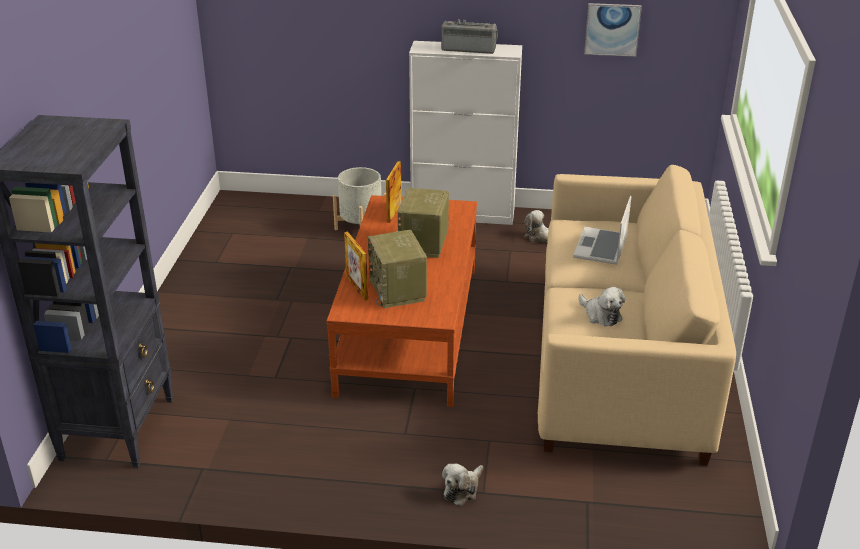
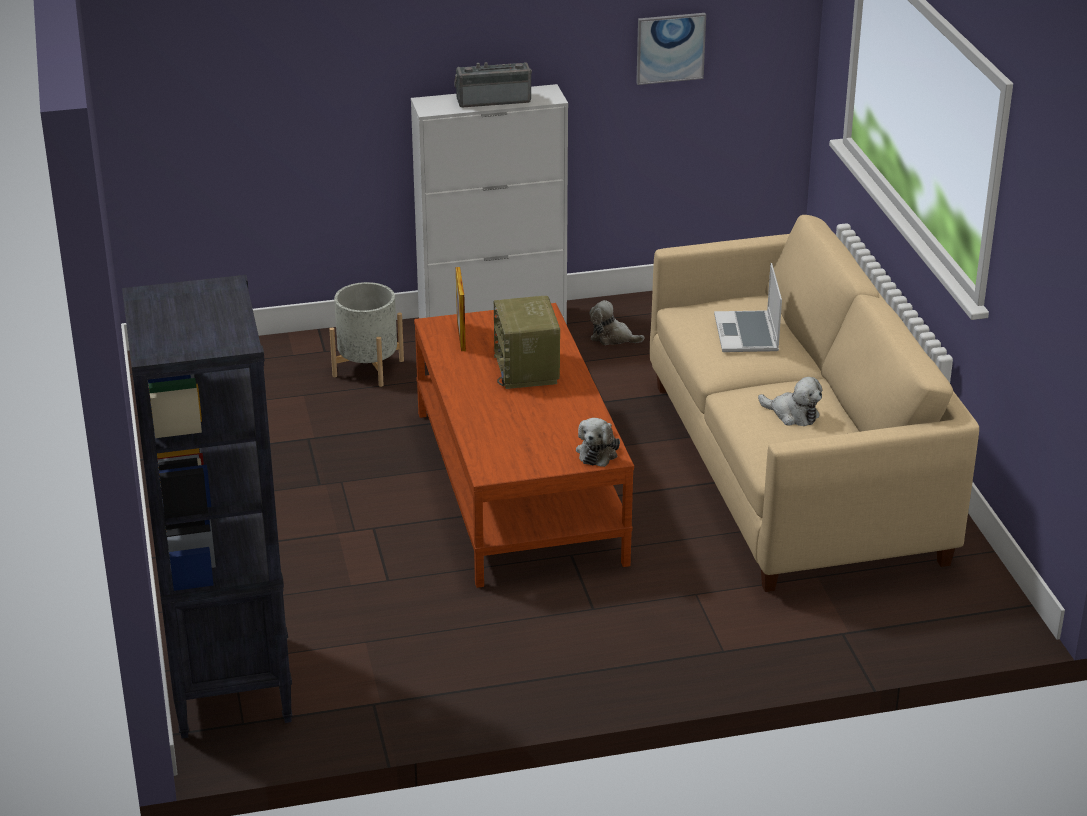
camera: 20 degrees left, 0 degrees up
(357, 288) = (483, 440): picture frame -> none
(398, 291) = (536, 434): radio -> none
(462, 489) = (698, 653): plush toy -> plush toy (598, 452)

